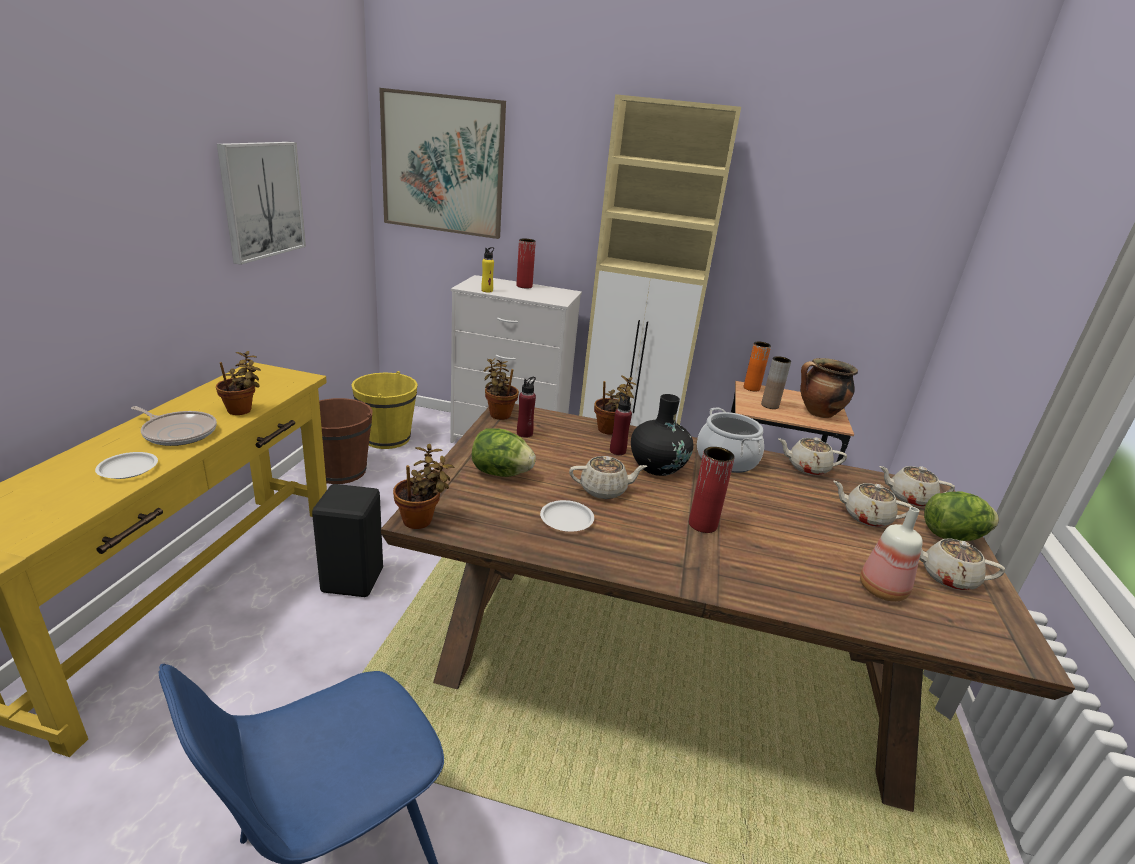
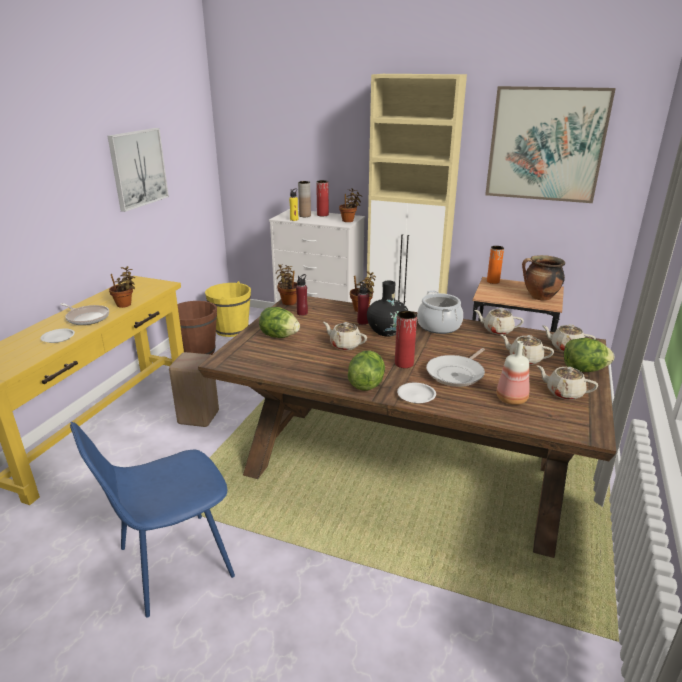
camera: 10 degrees right, 0 degrees up
(351, 579) = (198, 416): black stool -> beige stool
(421, 520) = (222, 362): potted plant -> potted plant (349, 220)
(442, 165) = (262, 132): picture -> picture (546, 144)
(567, 519) = (314, 361): white plate -> white plate (416, 395)
(604, 490) = (344, 345): beige teapot -> beige teapot turned 150 degrees counterclockwise
(660, 563) = (366, 384): none -> lettuce
(769, 405) = (502, 293): brown vase -> brown vase (305, 216)
(785, 543) = (457, 373): none -> frying pan

